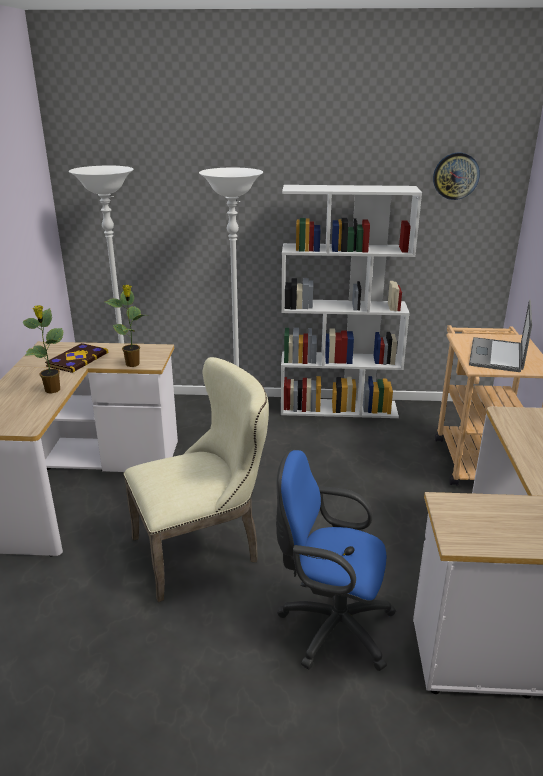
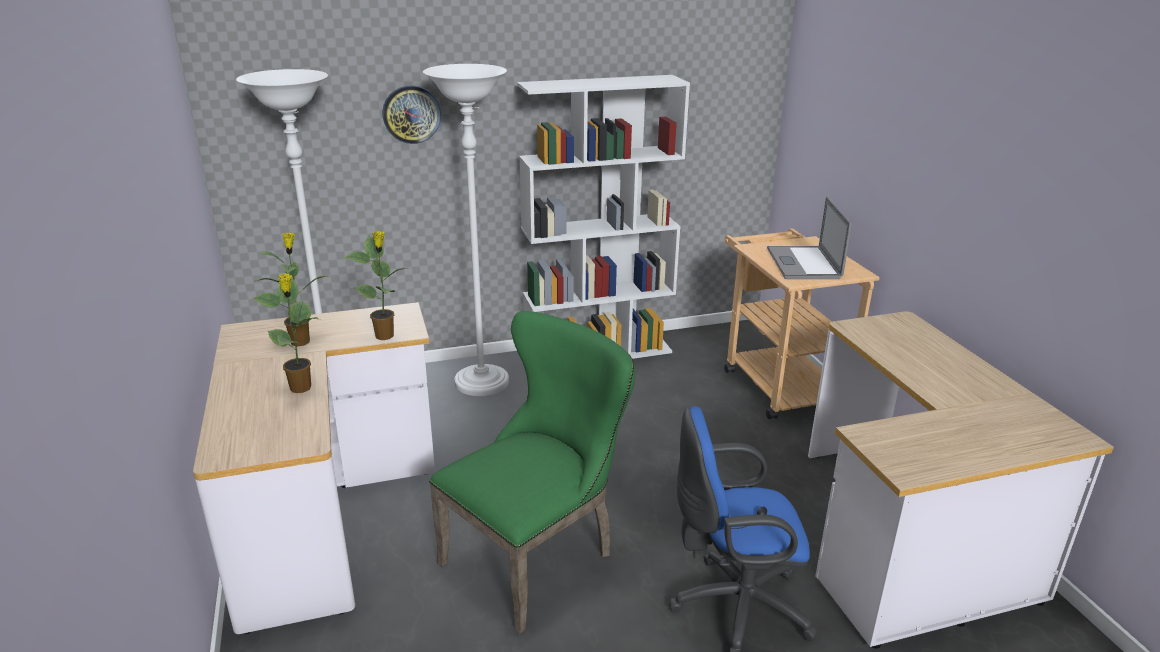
camera: 20 degrees left, 0 degrees up
(77, 359) = (301, 341): book -> potted plant
(203, 549) = (537, 556): beige chair -> green chair
(456, 176) = (712, 60): wall clock -> wall clock (411, 114)

